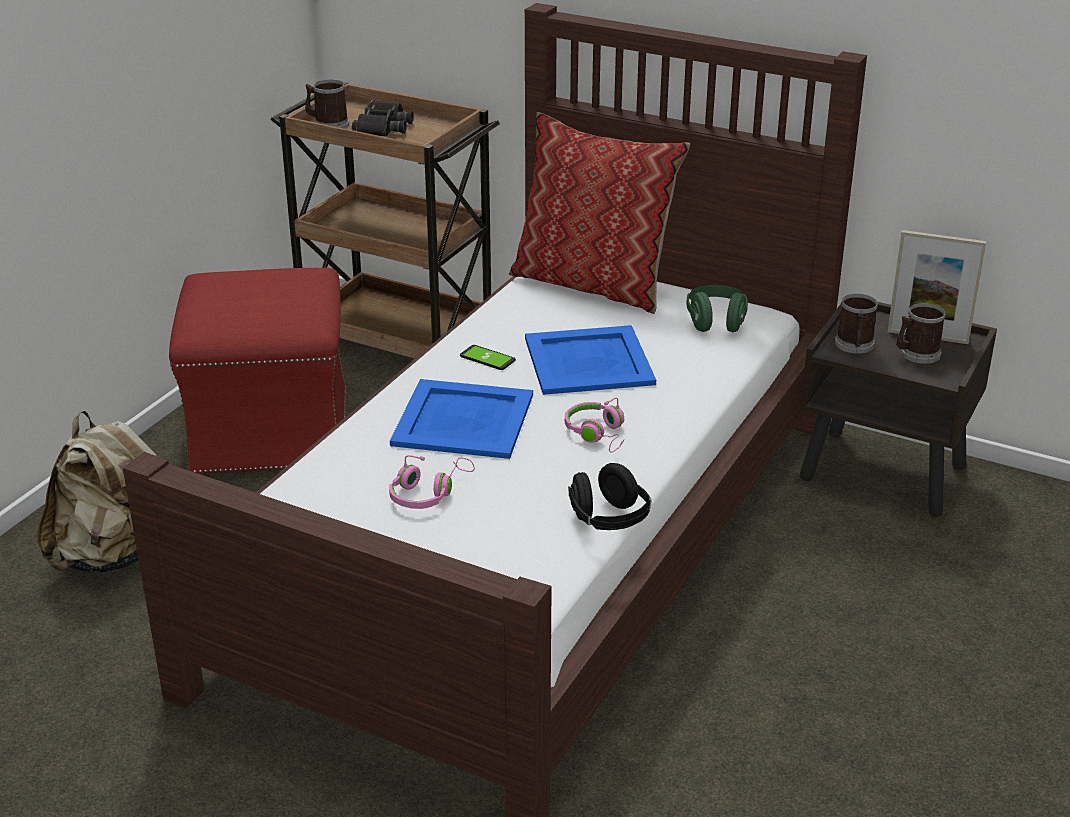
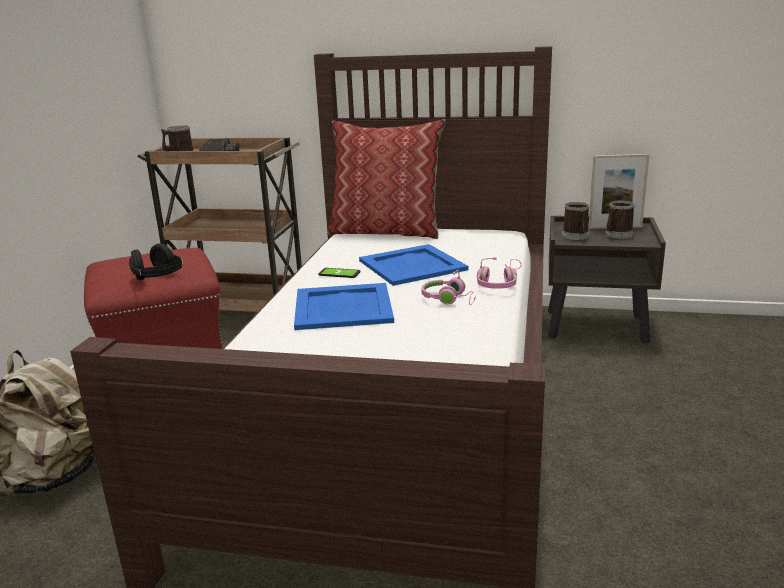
camera: 15 degrees left, 10 degrees down
(428, 493) = (343, 353): pink headphones -> pink headphones (499, 283)
(608, 520) = (498, 345): black headphones -> black headphones (158, 278)
(716, 322) = (481, 237): green headphones -> none

